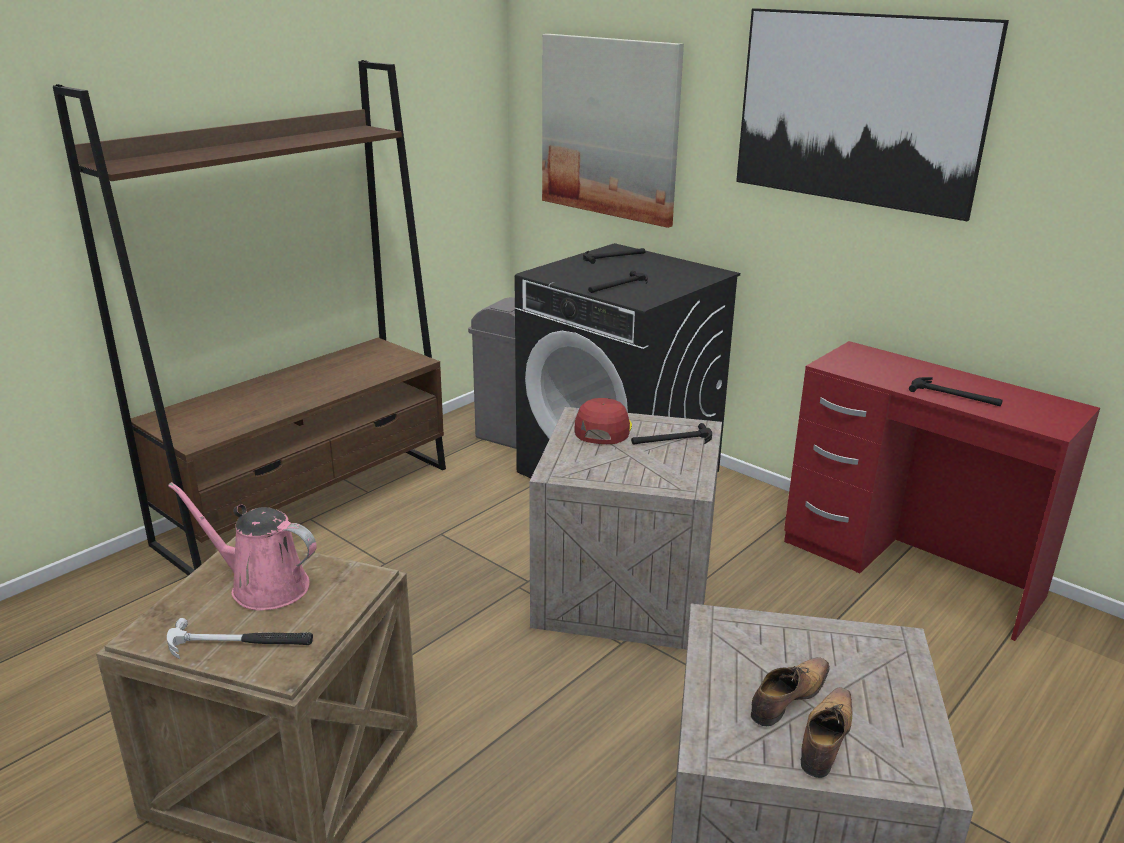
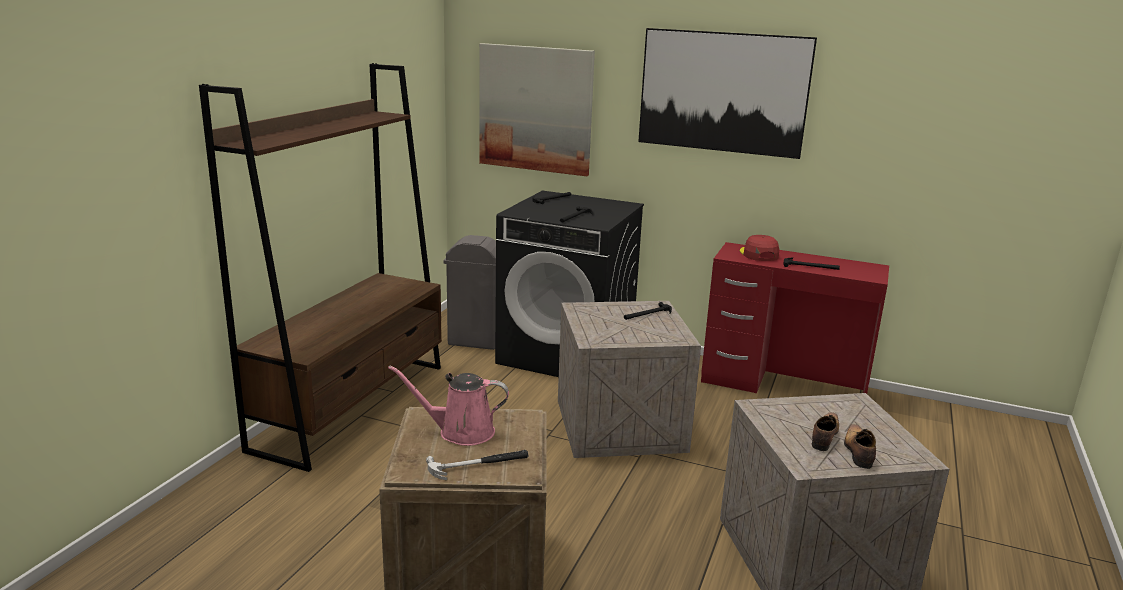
camera: 20 degrees left, 5 degrees down
(603, 429) = (598, 313): red cap -> red cap (758, 254)

